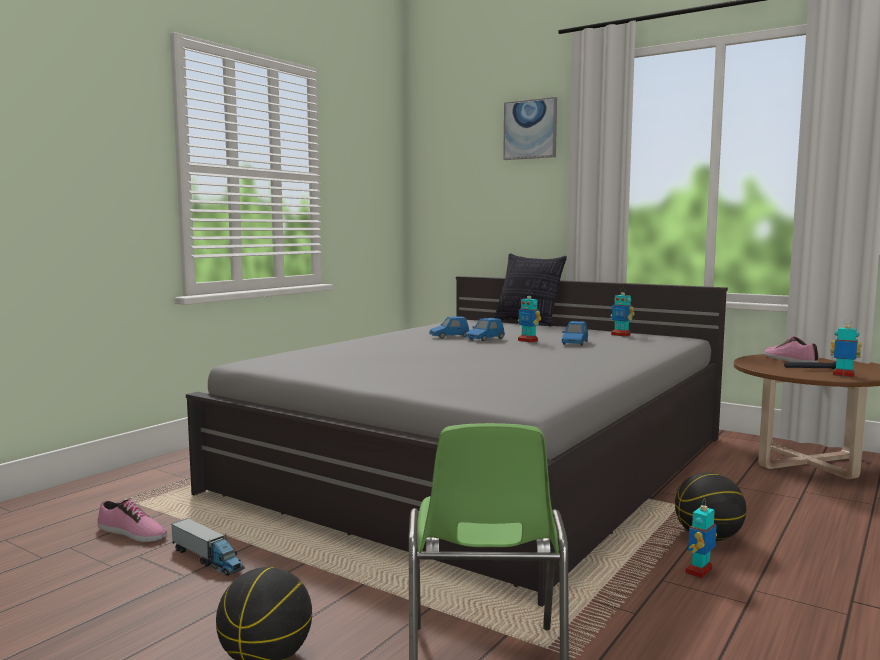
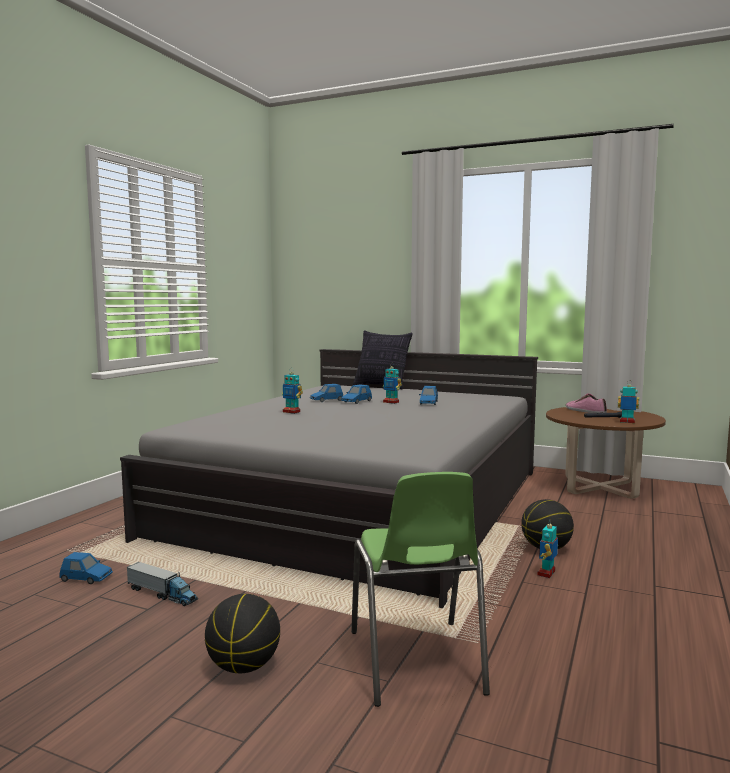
camera: 10 degrees left, 0 degrees up
(132, 533) = (86, 578): shoe -> blue toy car
(530, 129) = (378, 230): picture -> none
(621, 335) = (459, 395): toy robot -> toy robot (291, 412)

